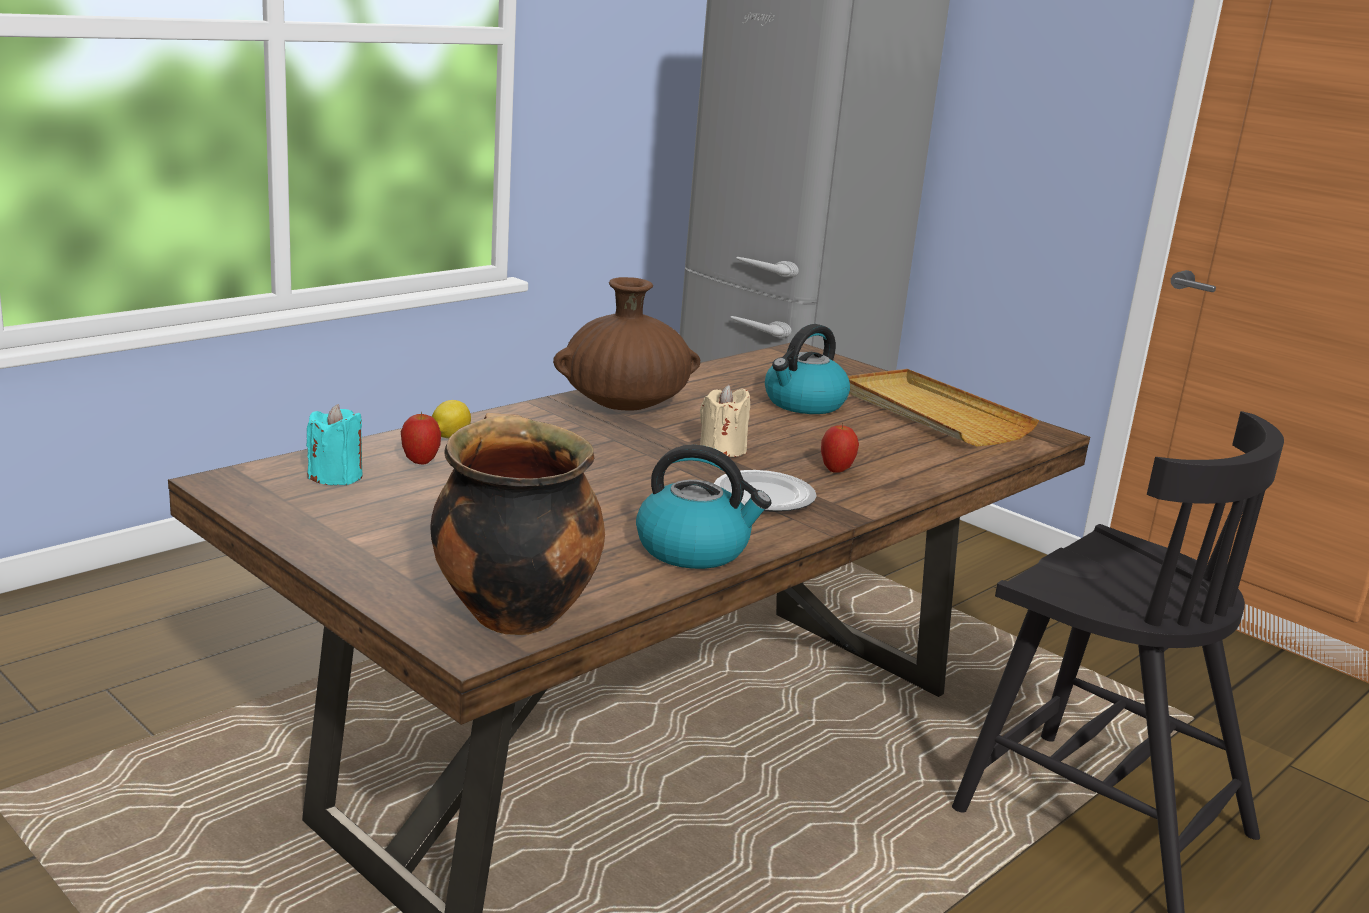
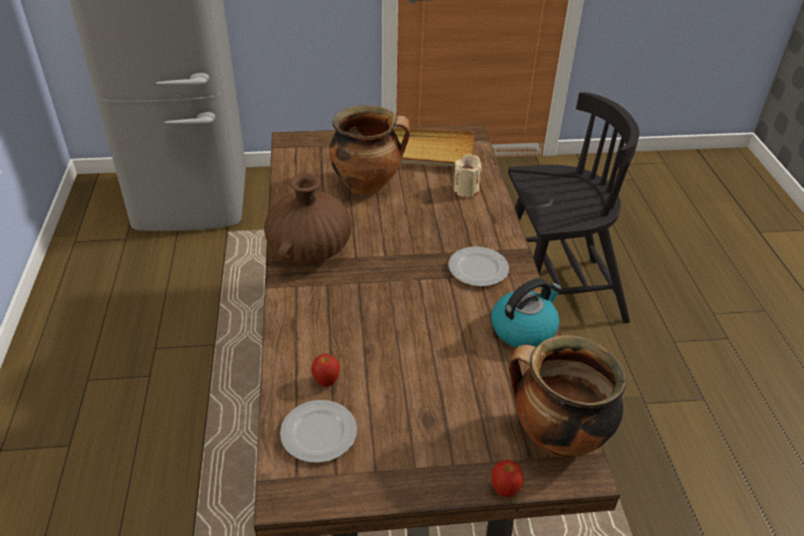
camera: 50 degrees left, 20 degrees up
(336, 476) = (319, 433): turquoise candle -> plate
(449, 437) = (296, 349): lemon -> none
(722, 450) = (407, 250): beige candle -> beige candle (466, 190)
(804, 404) = (368, 185): kettle -> cooking pot
(836, 470) = (463, 225): apple -> apple (504, 490)

